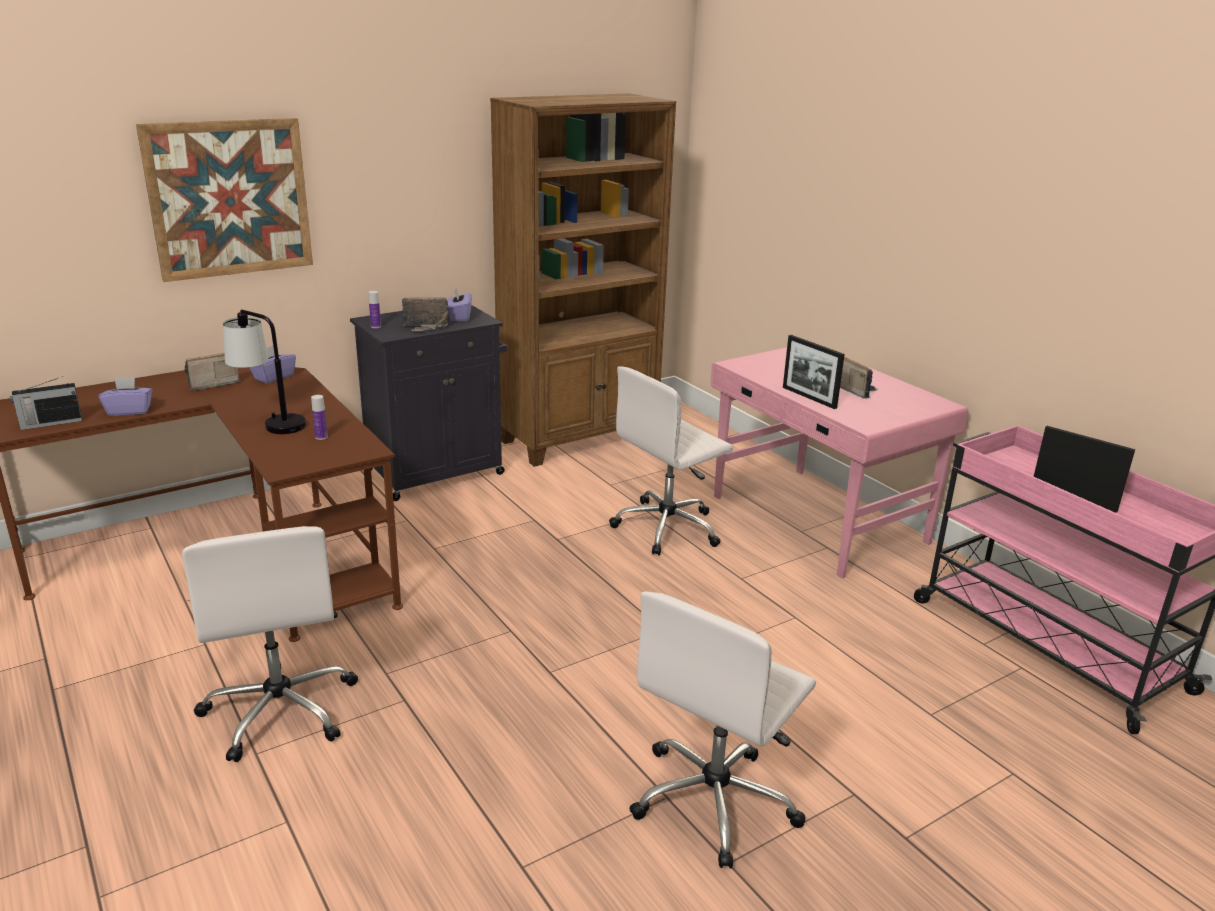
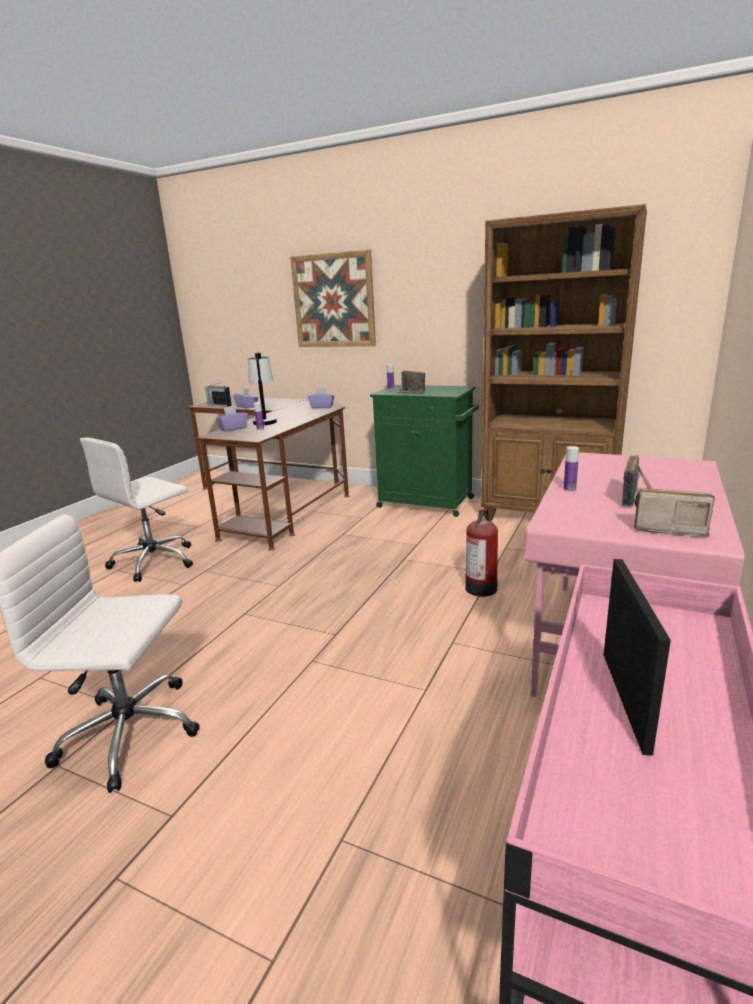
camera: 60 degrees right, 5 degrees down
(211, 384) = (296, 404): radio -> radio (667, 528)
(437, 472) = (427, 503): black cabinet -> green cabinet
(459, 317) = (444, 391): purple tissue box -> purple tissue box (233, 428)
(668, 527) = (481, 587): white office chair -> fire extinguisher
(809, 397) = (569, 489): picture frame -> bottle

